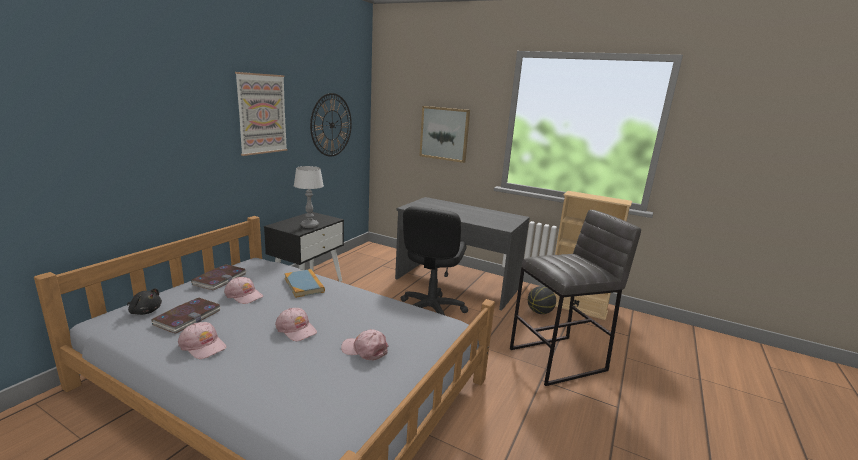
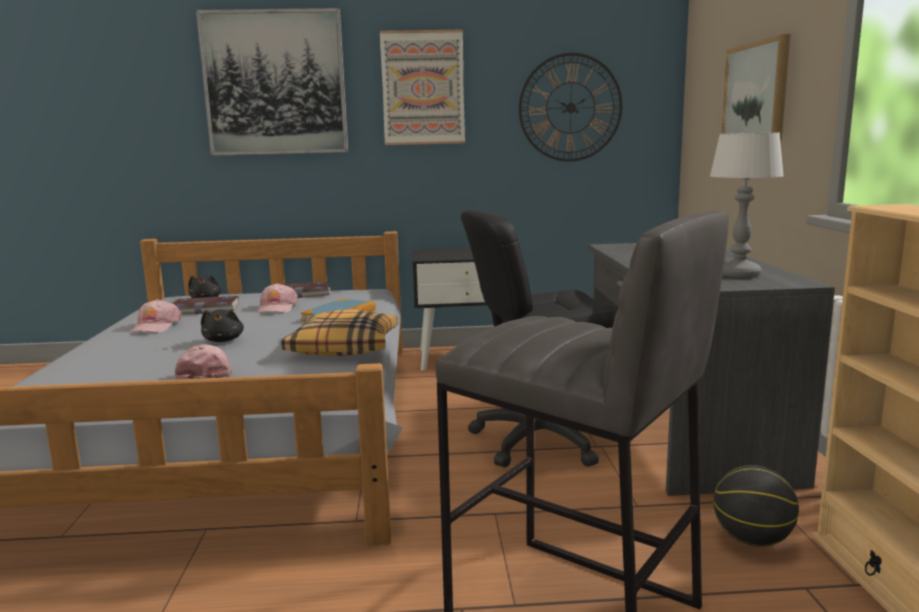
camera: 60 degrees right, 5 degrees down
(158, 110) = (275, 83): none -> picture
(296, 329) = (223, 340): pink cap -> black plush toy
(310, 226) = (456, 256): table lamp -> table lamp (740, 274)
(372, 302) = (343, 347): none -> pillow

